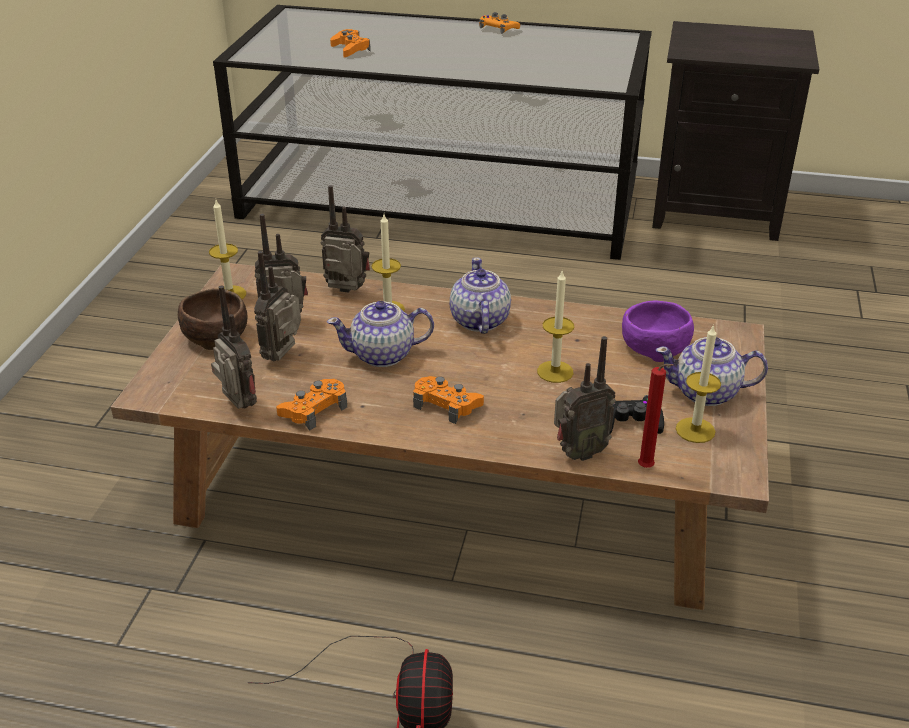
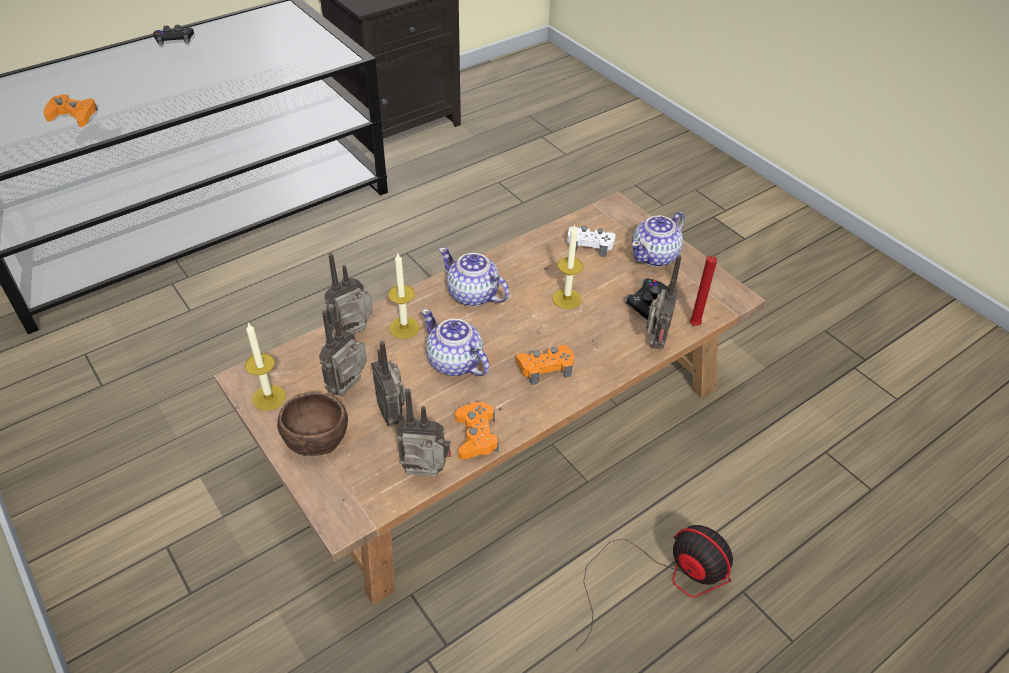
camera: 50 degrees left, 10 degrees up
(383, 355) = (455, 363): teapot -> teapot turned 105 degrees clockwise
(498, 28) = (175, 40): orange game controller -> black game controller
(653, 347) = (590, 244): purple bowl -> white game controller
(695, 430) = (682, 283): candle -> none

